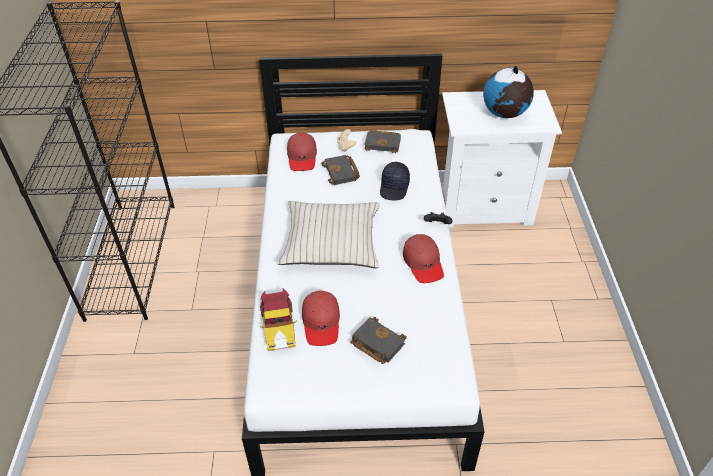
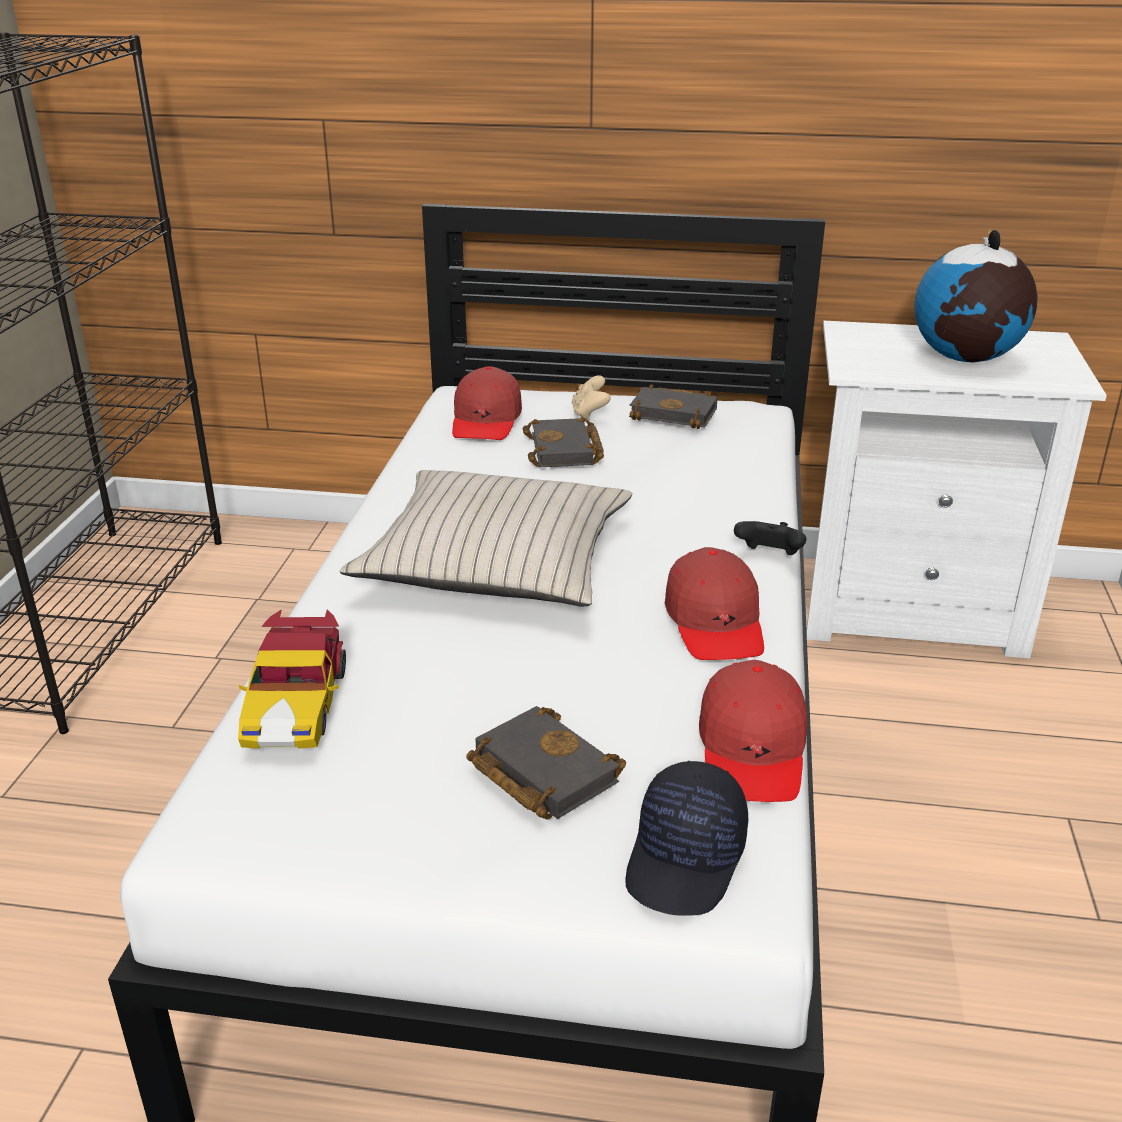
camera: 10 degrees right, 15 degrees down
(321, 322) = (410, 710): red cap -> red cap (752, 749)
(394, 187) = (681, 481): black cap -> black cap (687, 860)

